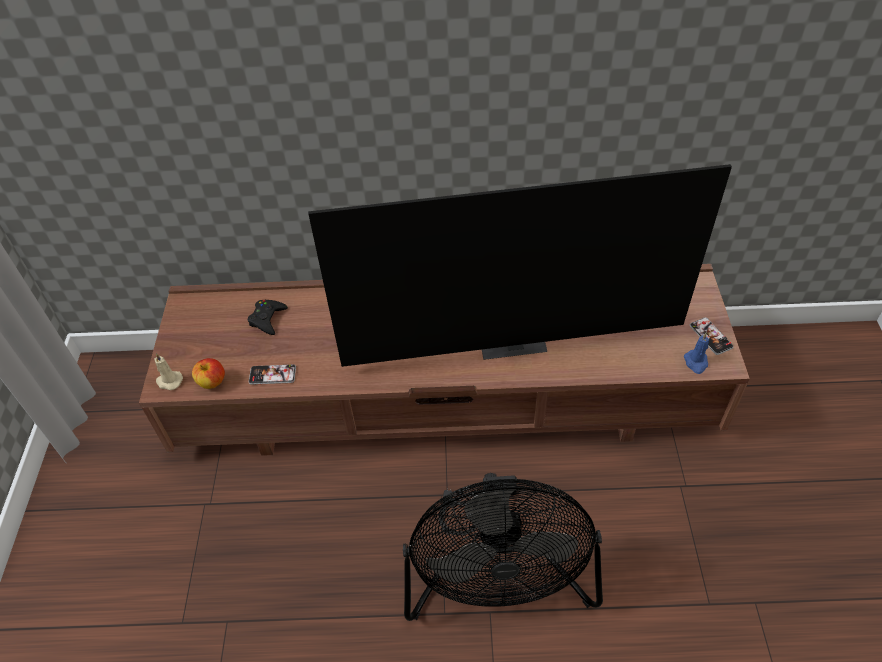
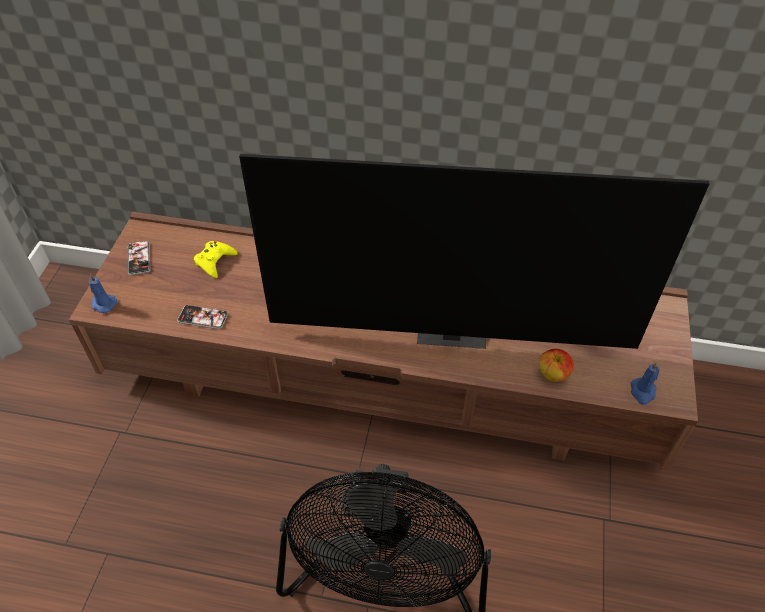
camera: 10 degrees right, 0 degrees up
(169, 381) = (103, 304): beige candle -> blue candle
(212, 382) = (143, 313): apple -> apple (553, 374)
(267, 319) = (215, 261): black game controller -> yellow game controller
(710, 336) = (666, 367): phone -> phone (139, 258)

